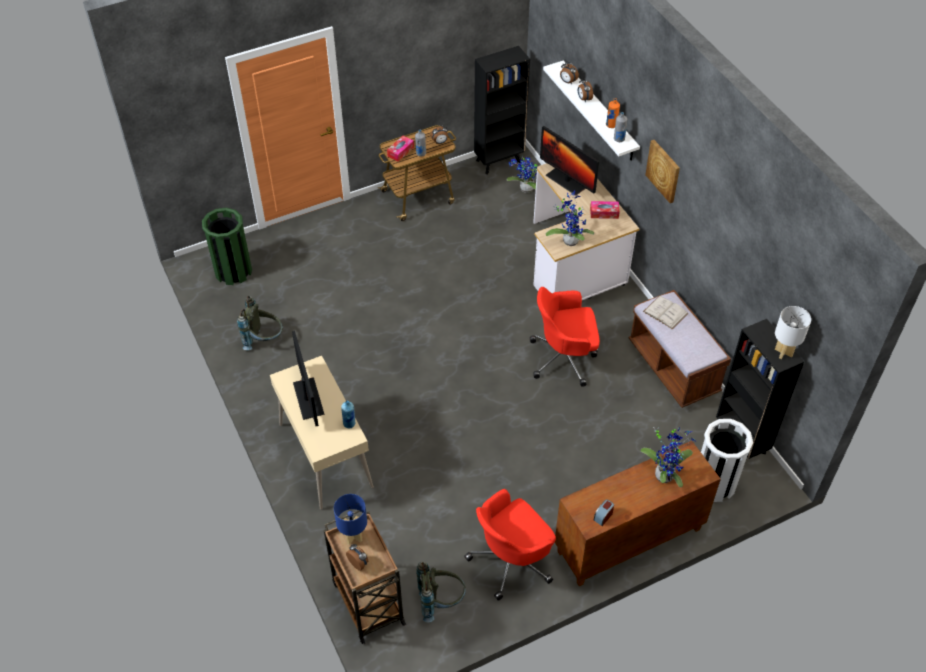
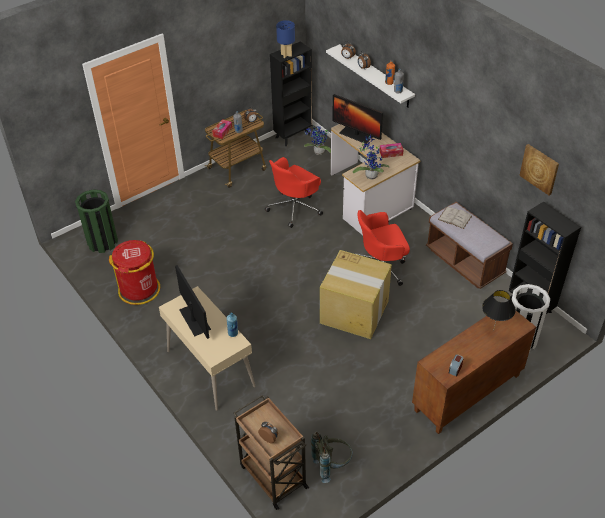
camera: 10 degrees left, 5 degrees down
(264, 340) = (139, 289): grey backpack -> red trash can
(353, 537) = (259, 418): blue table lamp -> blue table lamp (286, 55)
(511, 560) = (380, 423): red office chair -> red office chair (295, 208)
(517, 412) = (355, 312): none -> cardboard box
(663, 170) = (438, 108): picture -> picture (539, 169)
(665, 474) = (493, 330): potted plant -> black table lamp
(784, 352) = (564, 223): white table lamp -> none

